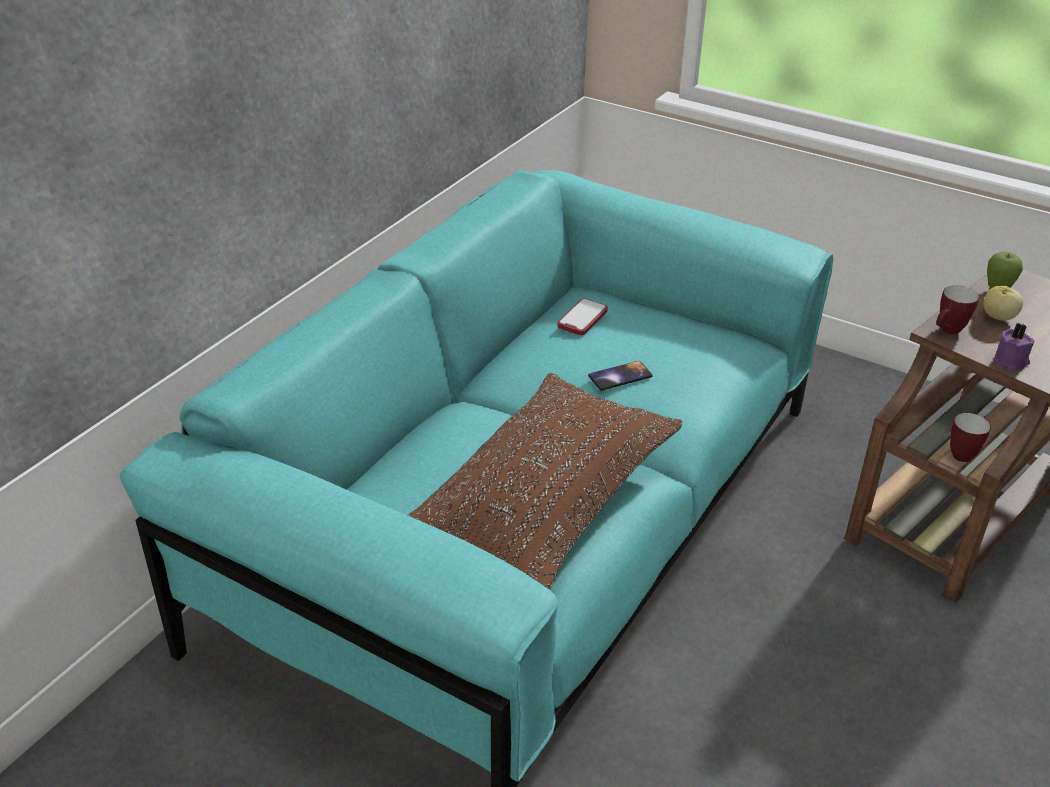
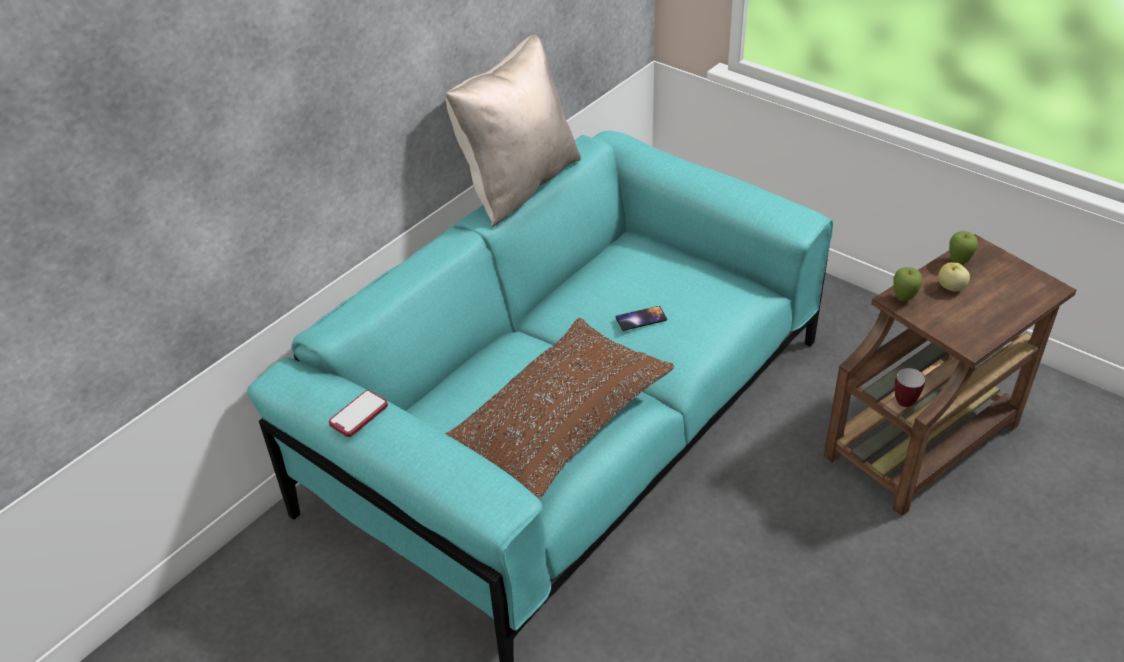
camera: 10 degrees right, 5 degrees up
(452, 220) = (518, 184): none -> beige pillow
(582, 318) = (622, 265): phone -> phone (359, 415)
(948, 331) = (903, 299): mug -> apple
(1011, 362) = (947, 329): purple candle -> none

